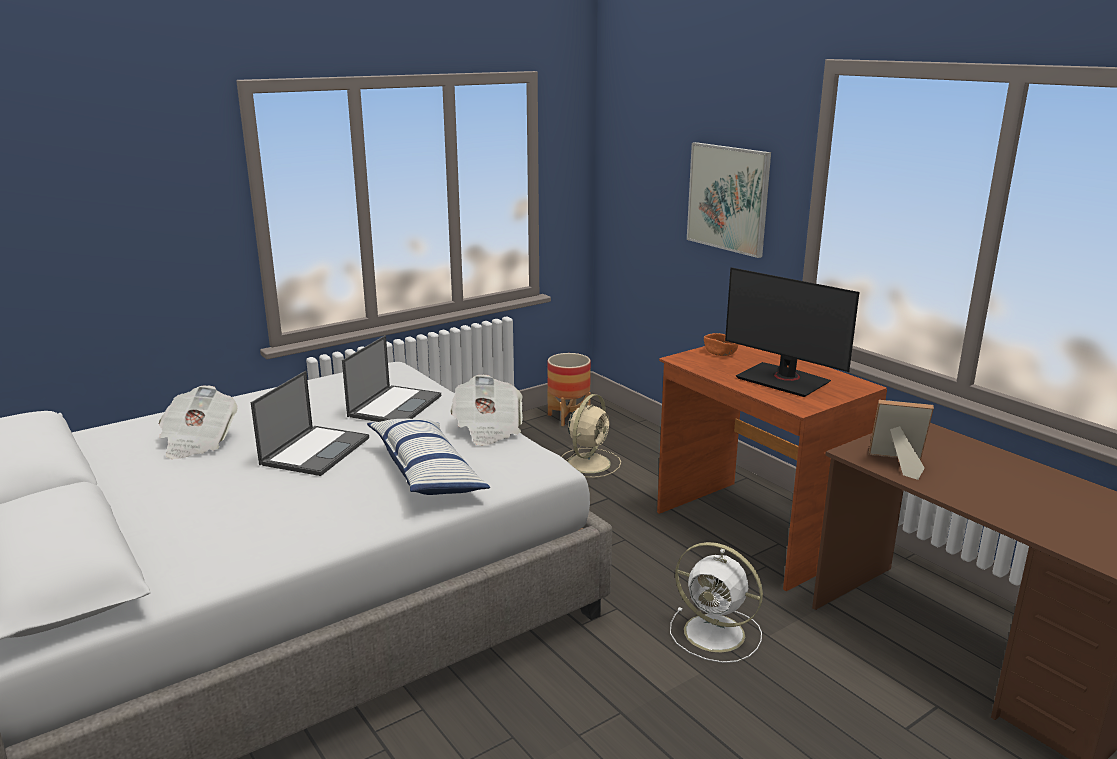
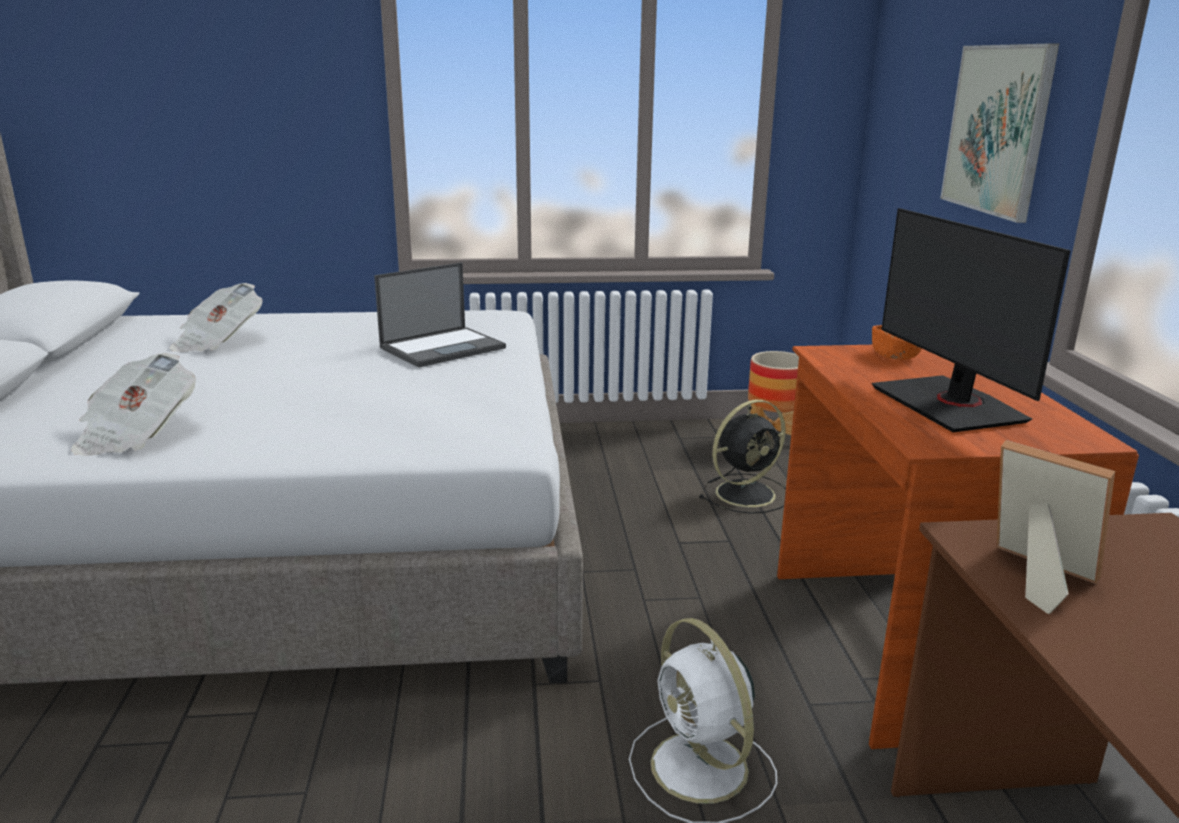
camera: 30 degrees right, 0 degrees up
(316, 450) = (296, 371): laptop -> none
(426, 471) = (363, 416): pillow -> none
(488, 429) = (500, 390): newspaper -> newspaper (136, 435)
(590, 462) = (747, 493): beige fan -> black fan

